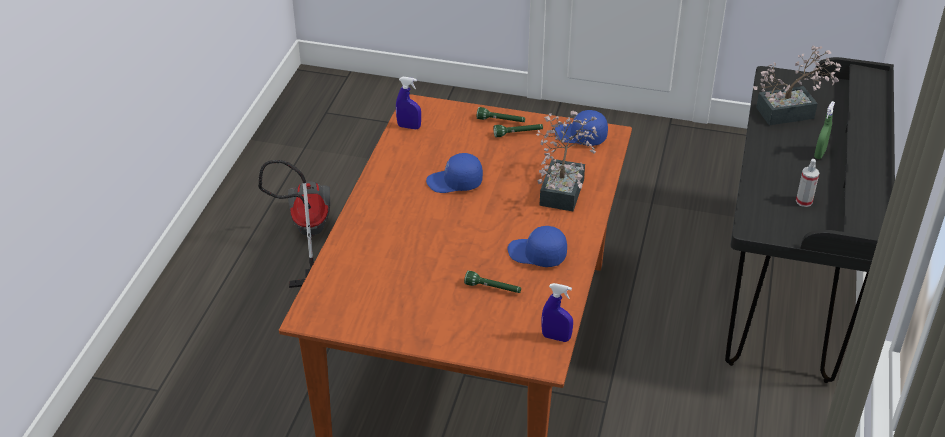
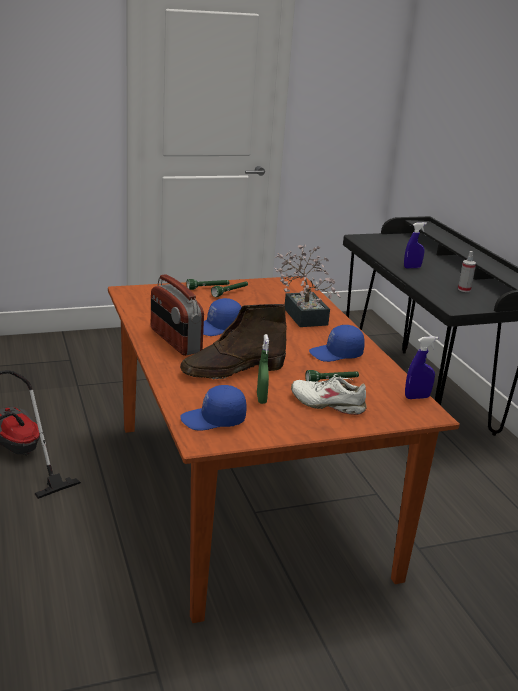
camera: 35 degrees left, 15 degrees down
(397, 189) = (175, 341): none -> radio
(409, 127) = (138, 304): blue spray bottle -> blue spray bottle (412, 267)
(412, 244) = (232, 370): none -> brown boot
(458, 315) = (327, 404): none -> white shoe
(580, 136) = (277, 286): blue cap -> blue cap (213, 420)
(791, 112) = (395, 251): potted plant -> none
(820, 154) = (439, 267): green spray bottle -> green spray bottle (261, 398)

